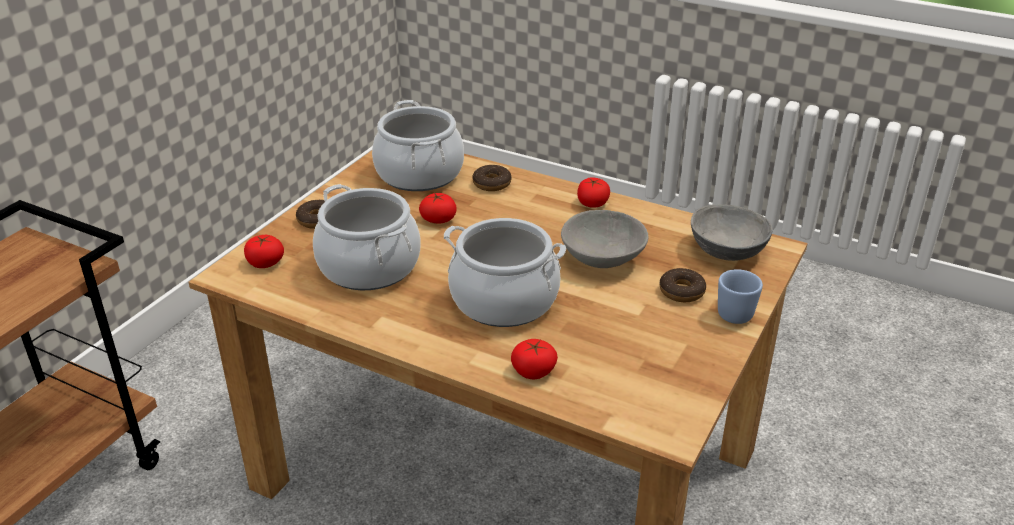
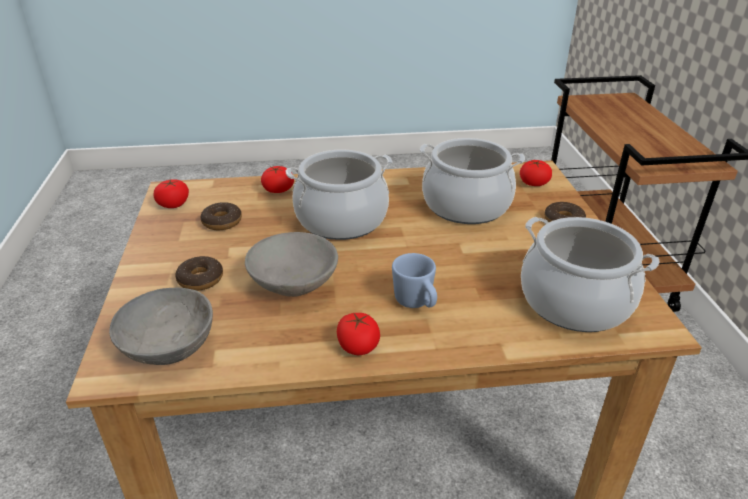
camera: 145 degrees right, 0 degrees up
(438, 219) = (478, 260): tomato -> tomato (173, 204)
(492, 183) = (491, 323): donut -> donut (222, 222)
(734, 311) = (144, 279): blue mug -> blue mug (416, 303)

